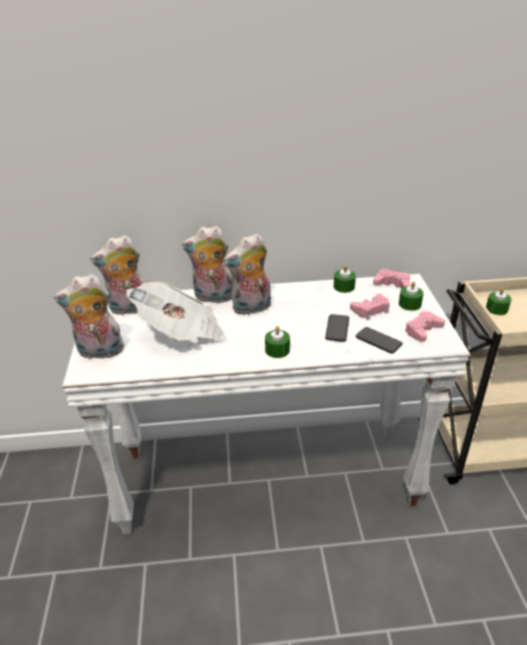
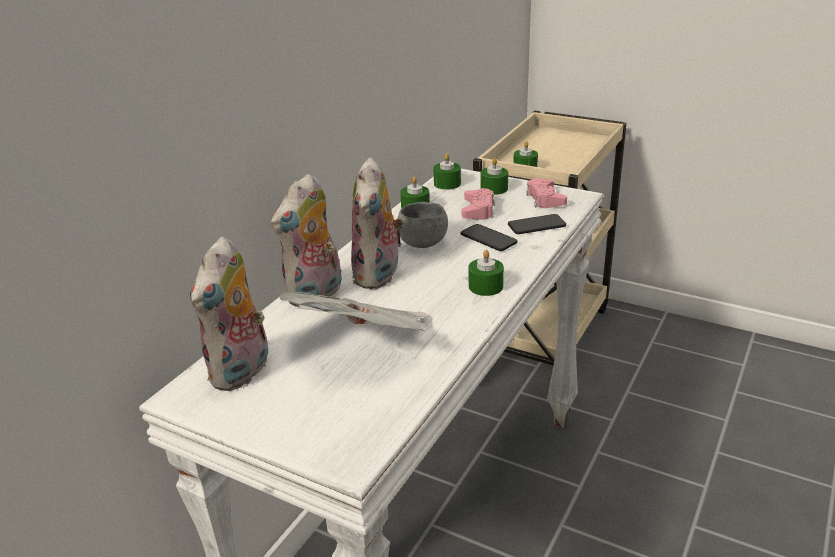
camera: 55 degrees left, 5 degrees down
(99, 352) = (321, 432): plush toy -> none
(304, 307) = (423, 243): none -> grey bowl
(392, 284) = (447, 184): pink game controller -> green candle

